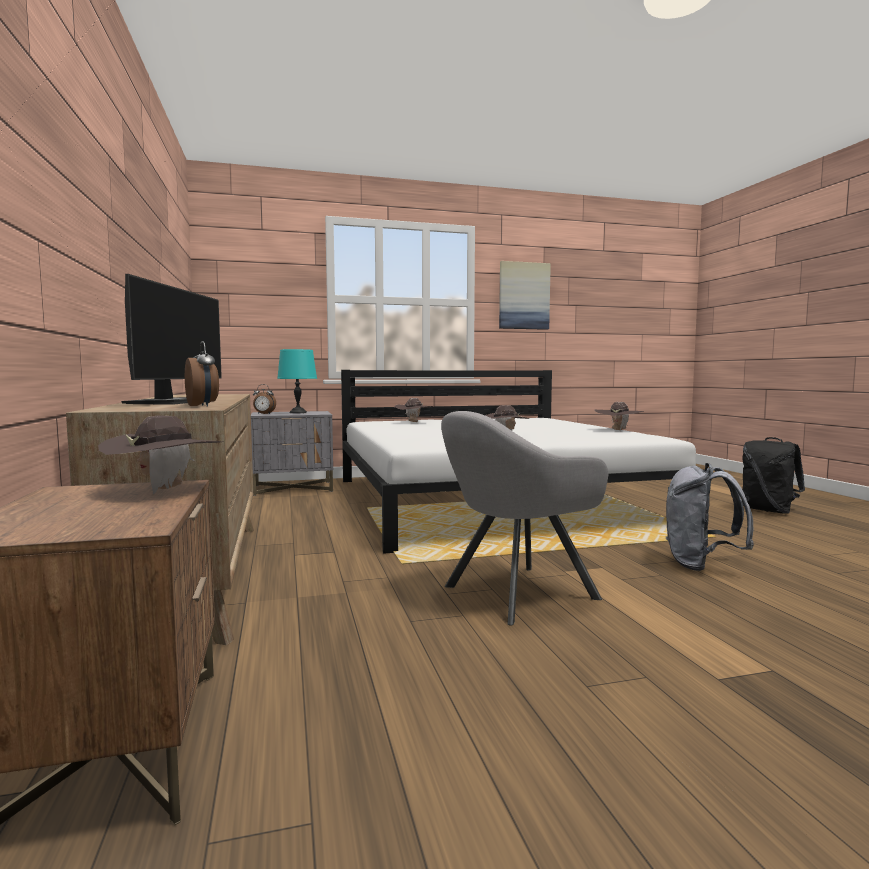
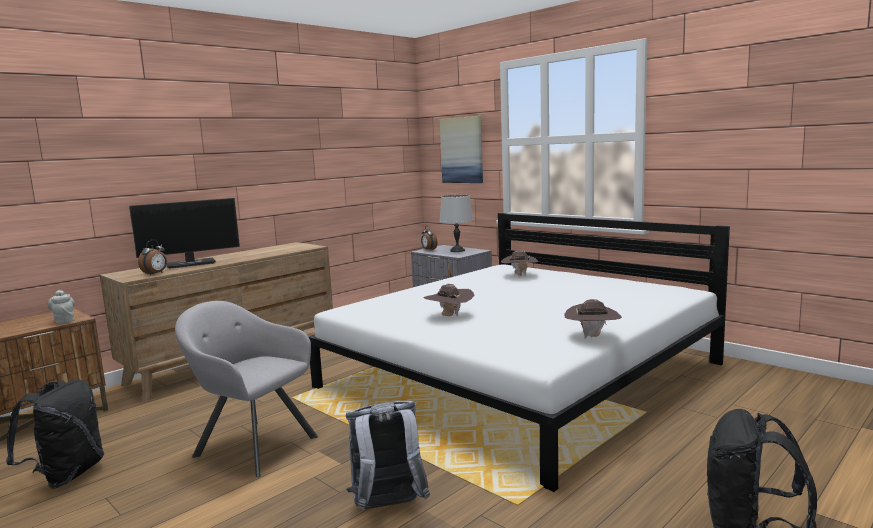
camera: 60 degrees right, 5 degrees up
(165, 490) = (64, 321): brown hat -> grey teapot
(298, 412) = (457, 250): turquoise table lamp -> grey table lamp
(473, 718) = (67, 475): none -> black backpack
(524, 296) = (713, 120): picture -> picture (462, 150)

